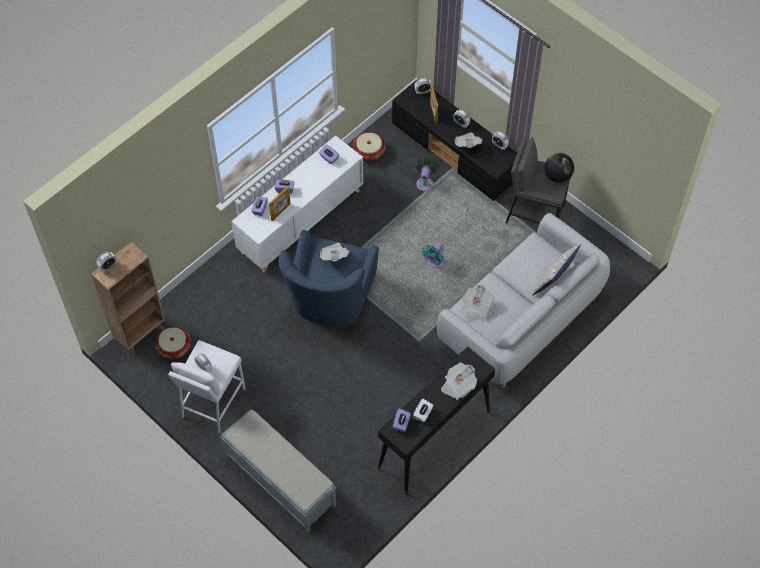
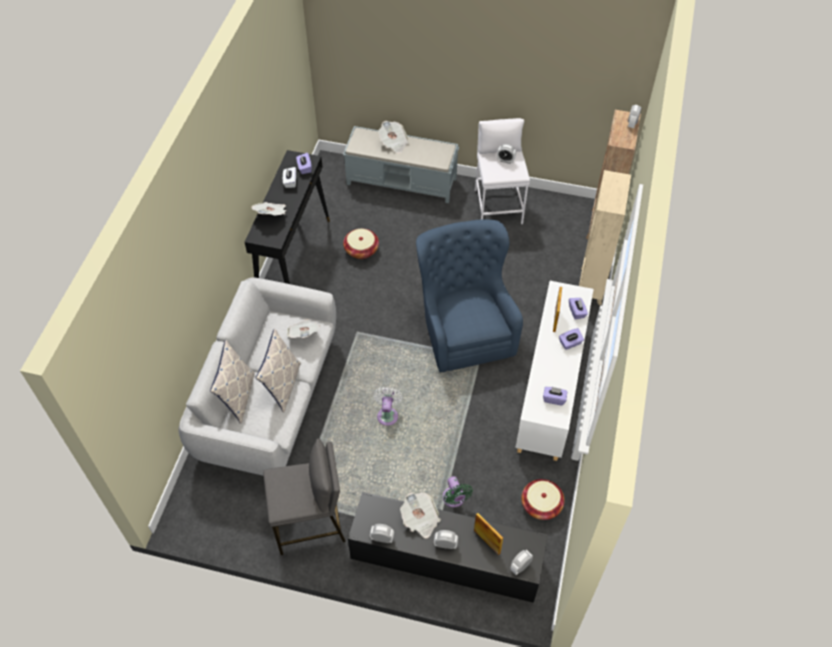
camera: 150 degrees right, 5 degrees down
(174, 347) = (565, 229): basket -> basket (361, 250)
(200, 284) = (590, 287): none -> beige bookcase
(334, 256) = (475, 319): newspaper -> newspaper (394, 143)
(435, 262) = (388, 414): turquoise fan -> white fan
(514, 275) = (282, 385): none -> pillow
(557, 176) = (283, 499): globe -> none

